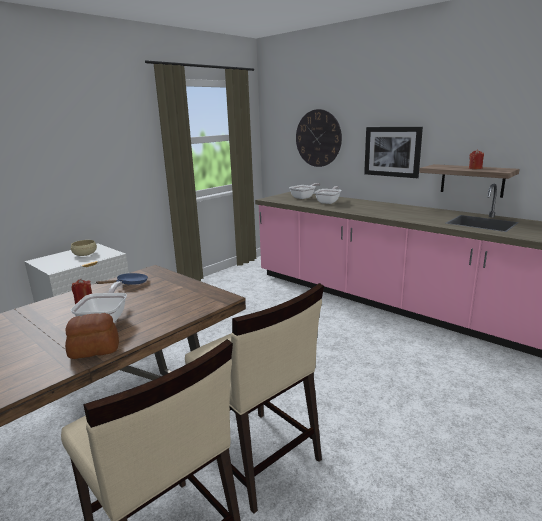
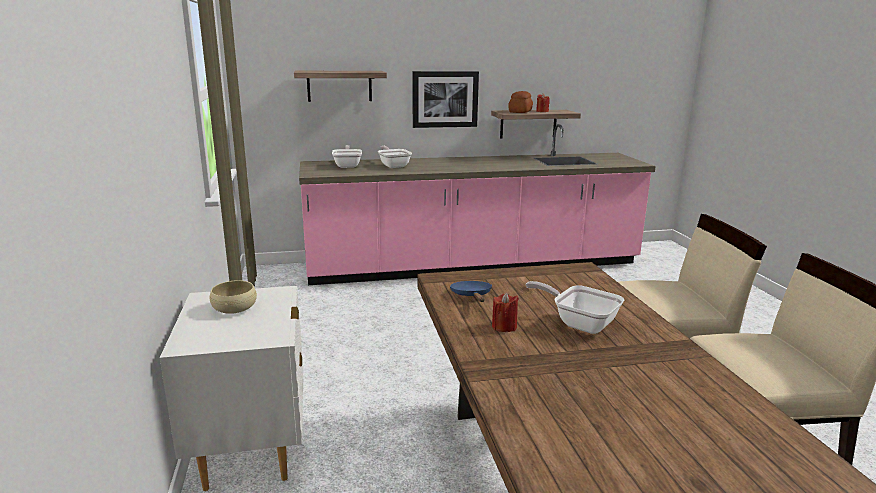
camera: 55 degrees left, 0 degrees up
(94, 349) = (658, 339): bread -> bread (519, 112)
(318, 138) = (339, 86): wall clock -> shelf

